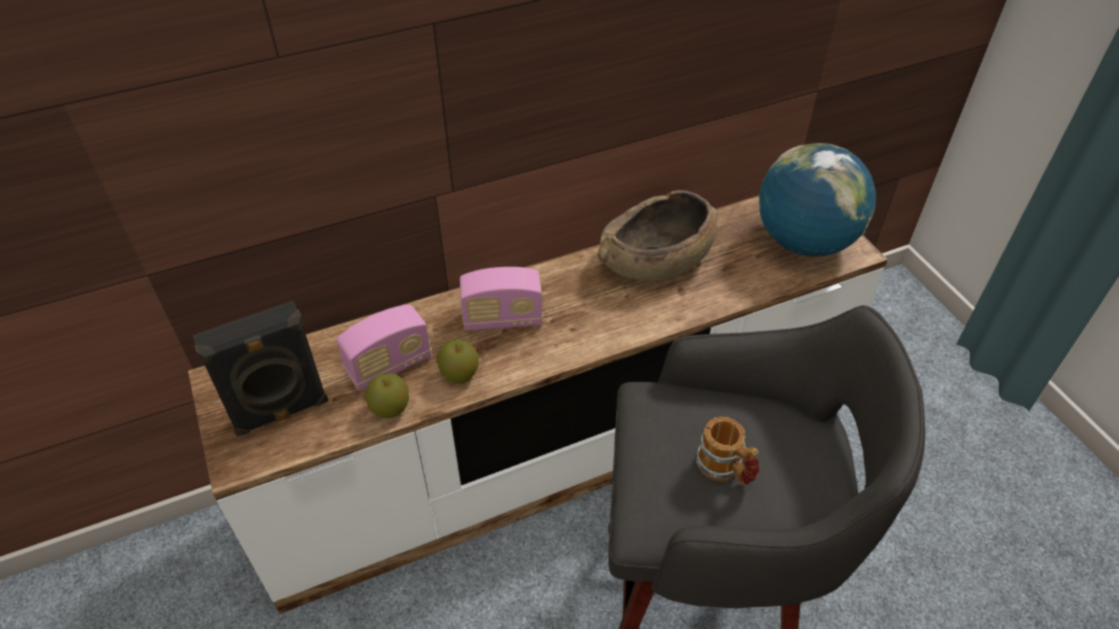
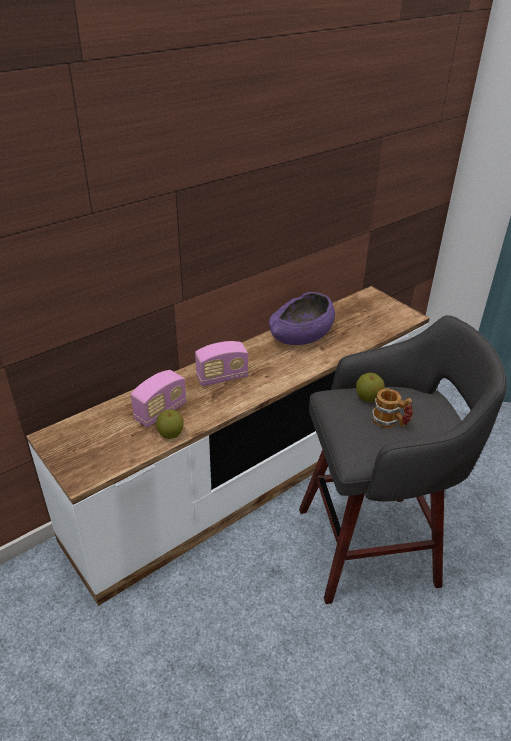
camera: 15 degrees left, 10 degrees down
(281, 413) = (100, 448): black speaker -> none
(459, 374) = (207, 409): apple -> apple (368, 398)
(656, 260) = (301, 335): brown bowl -> purple bowl
(804, 242) = (381, 315): globe -> none

